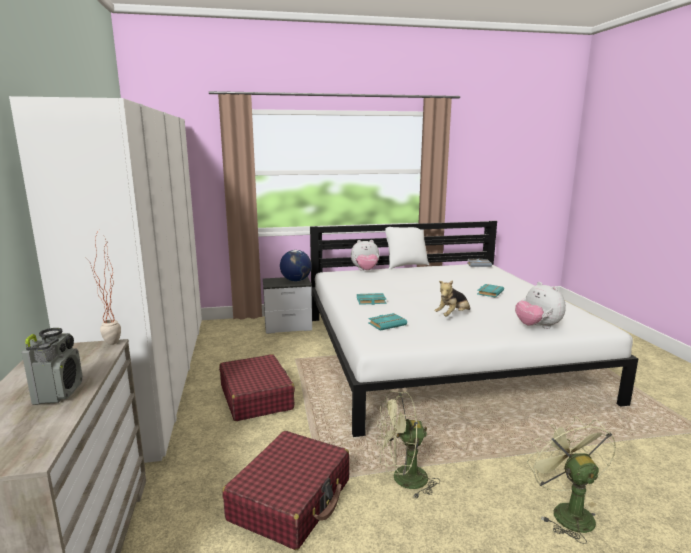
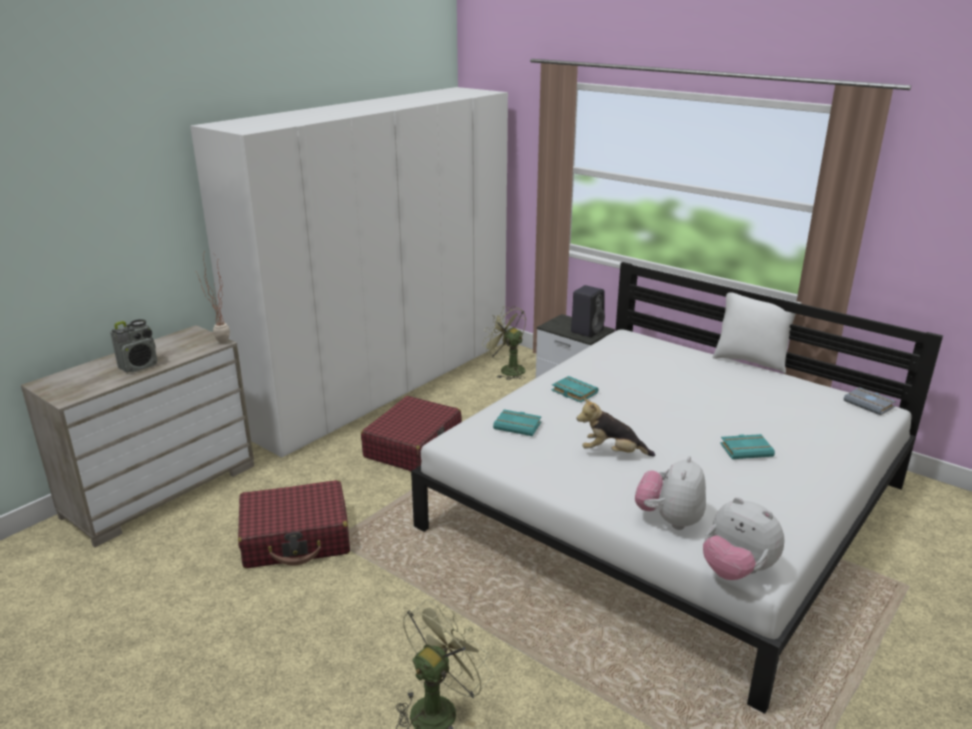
camera: 50 degrees right, 10 degrees up
(296, 280) = (587, 330): globe -> black speaker
(365, 270) = (677, 348): plush toy -> plush toy (736, 571)
(402, 480) = (381, 583): green fan -> green fan (507, 369)

